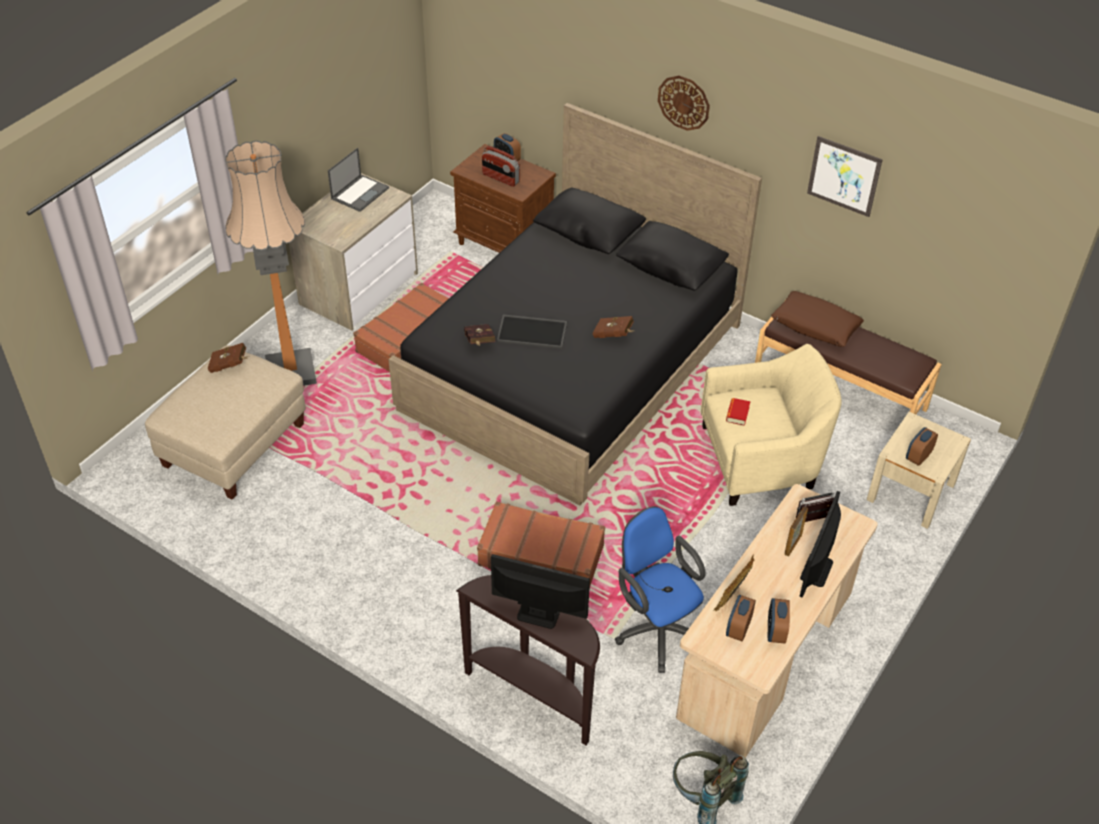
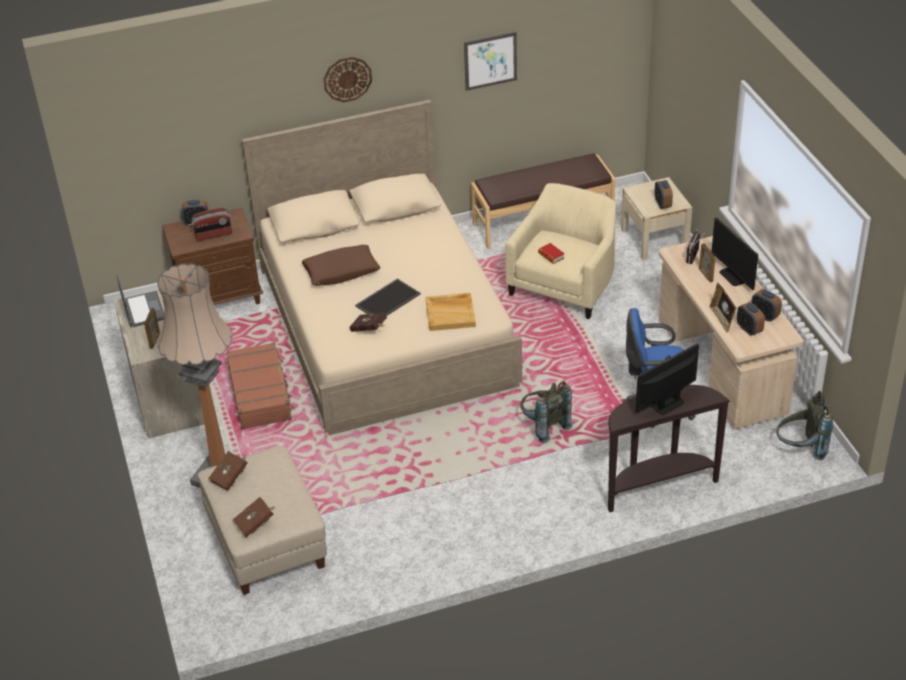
camera: 50 degrees left, 5 degrees down
(327, 221) = (155, 340): none -> picture frame
(541, 554) = (543, 426): brown suitcase -> grey backpack
(554, 384) = (451, 313): none -> beige tray
(573, 366) = (386, 325): black bed -> beige bed
(614, 335) = (435, 265): brown book -> brown book (256, 523)
(815, 326) = (512, 183): brown pillow -> brown pillow (341, 272)

